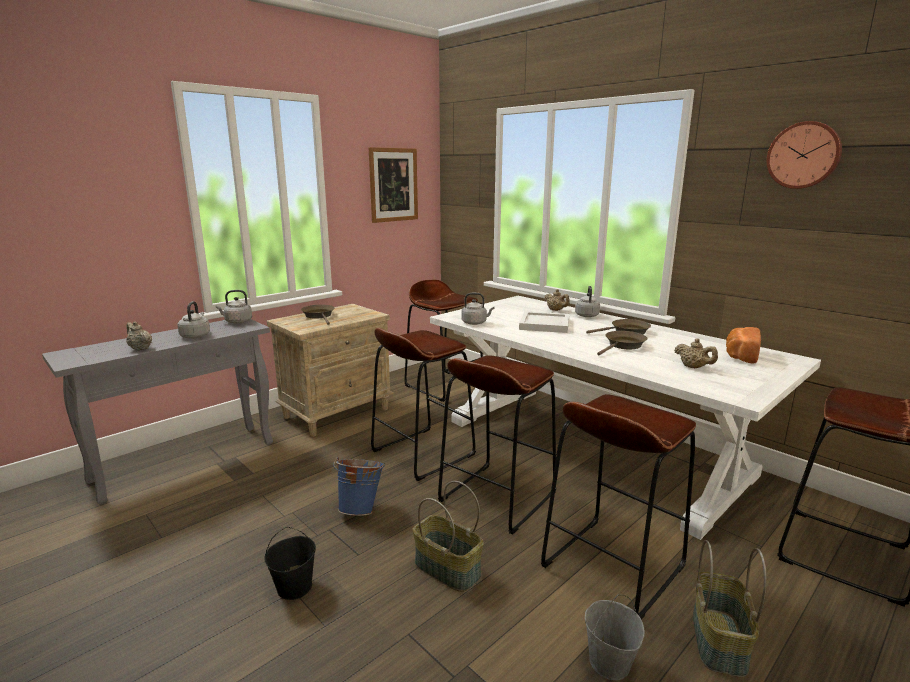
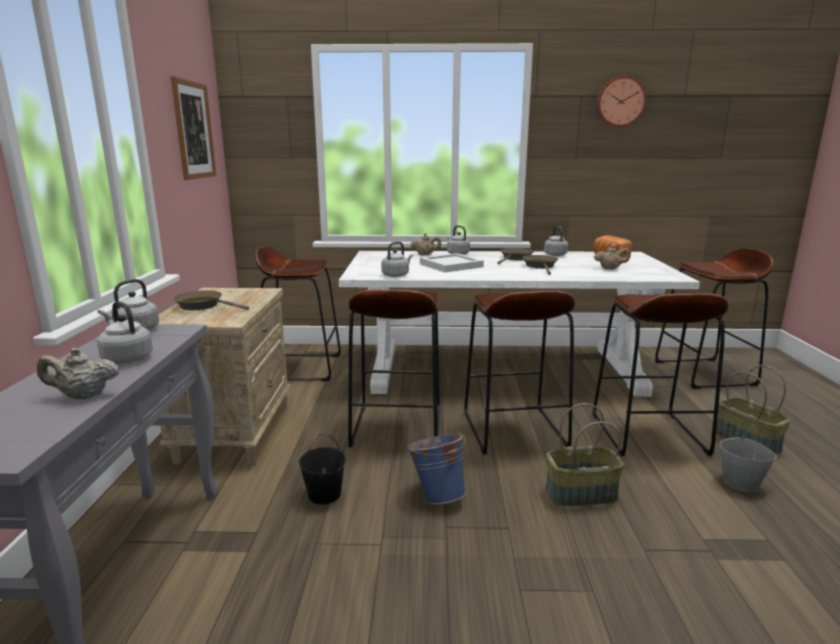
camera: 45 degrees left, 0 degrees up
(294, 587) = (514, 586): black bucket -> black bucket (324, 494)
(685, 337) = (554, 254): none -> grey kettle

